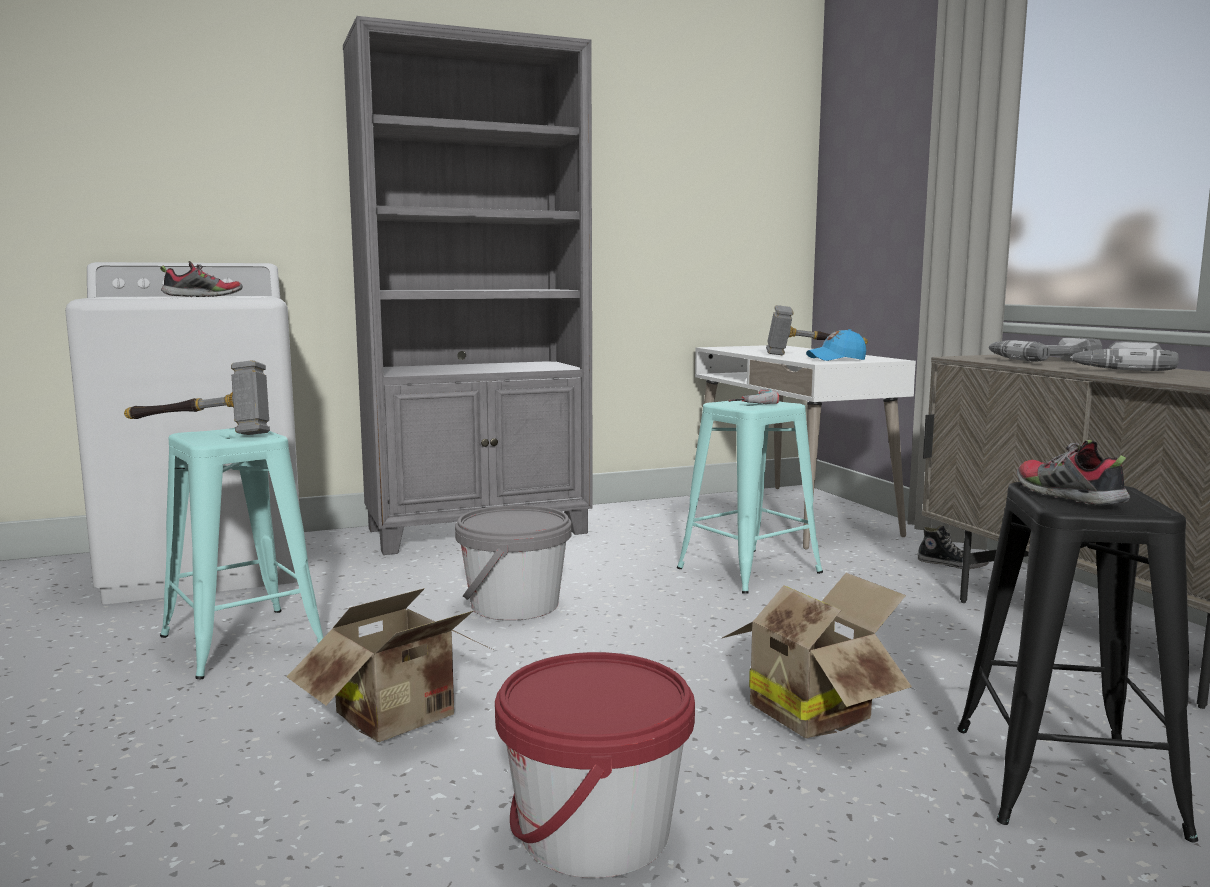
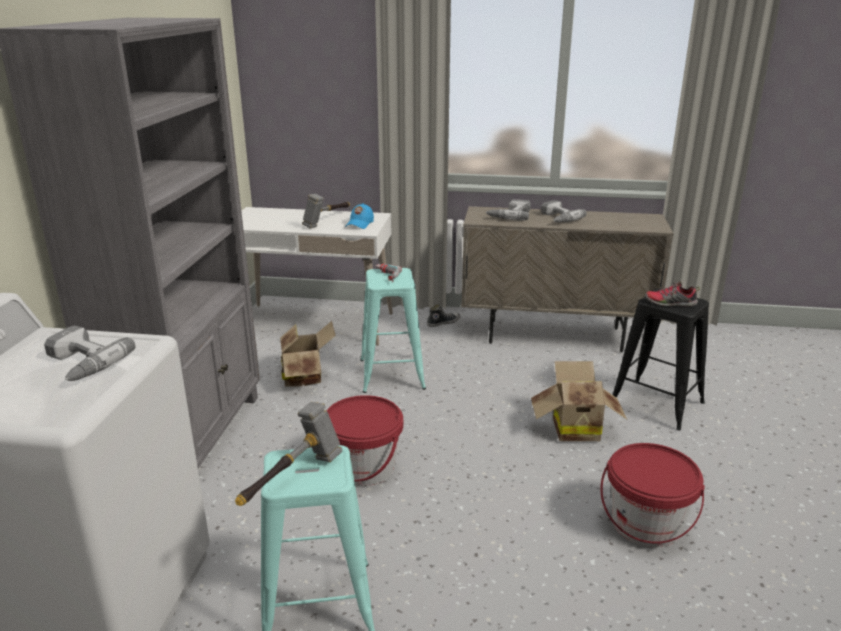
camera: 60 degrees left, 15 degrees up
(203, 297) = (80, 364): shoe -> power drill
(403, 719) = (501, 553): cardboard box -> cardboard box (306, 376)
(514, 605) = (364, 467): grey bucket -> red bucket

